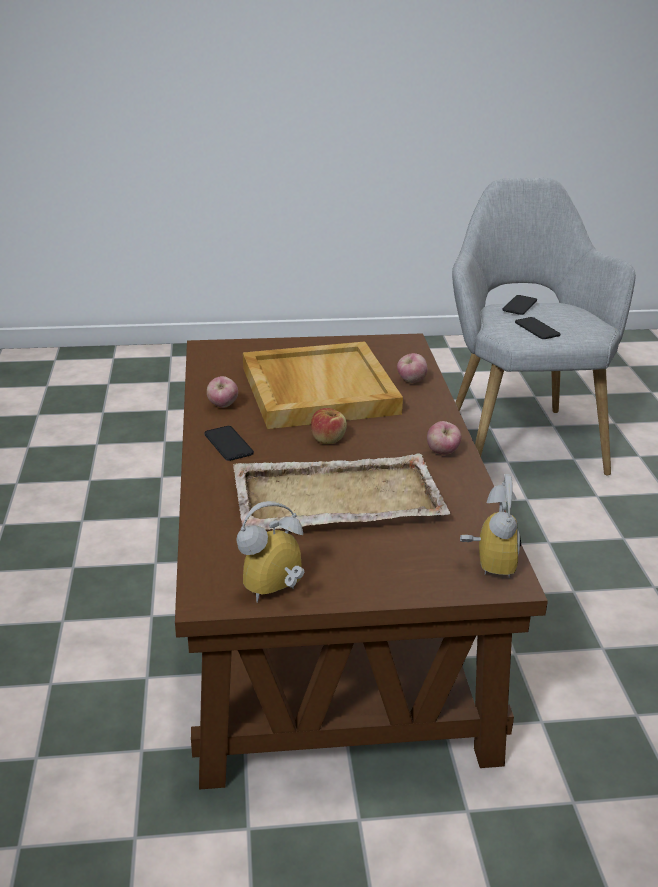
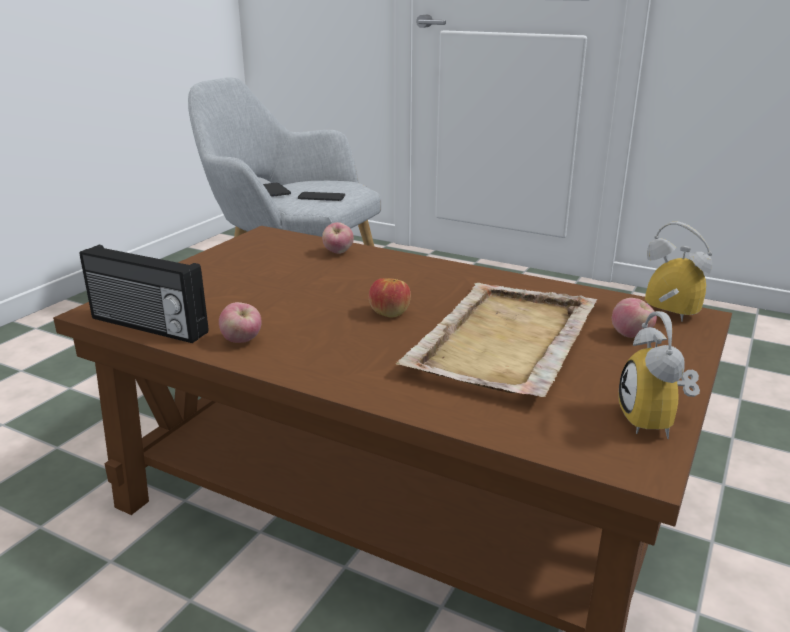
camera: 55 degrees left, 5 degrees down
(207, 370) = (147, 326): none -> radio
(228, 444) = (328, 361): phone -> none
(317, 390) = (288, 290): beige tray -> none
(442, 453) = (475, 278): apple -> apple (631, 335)

